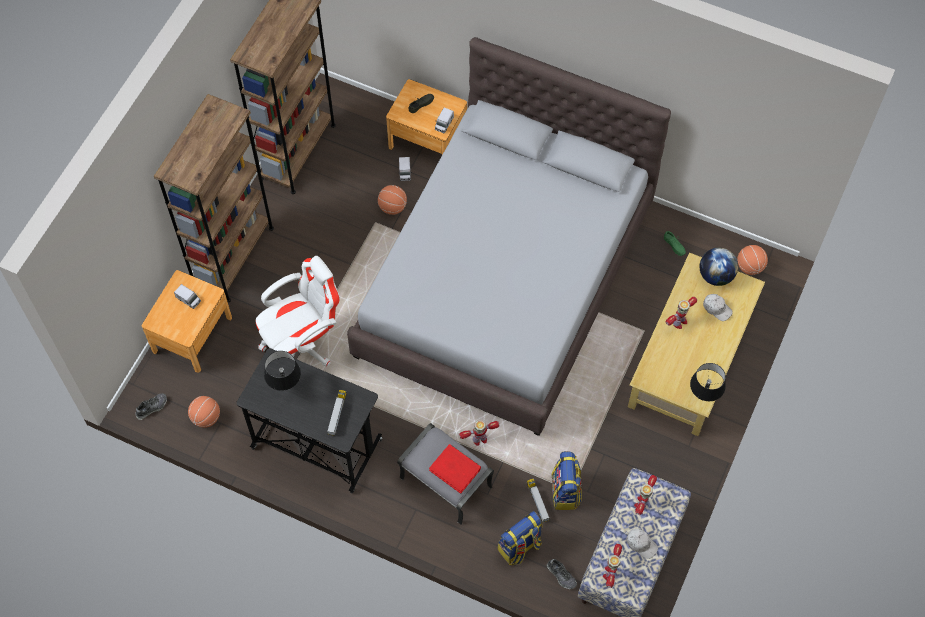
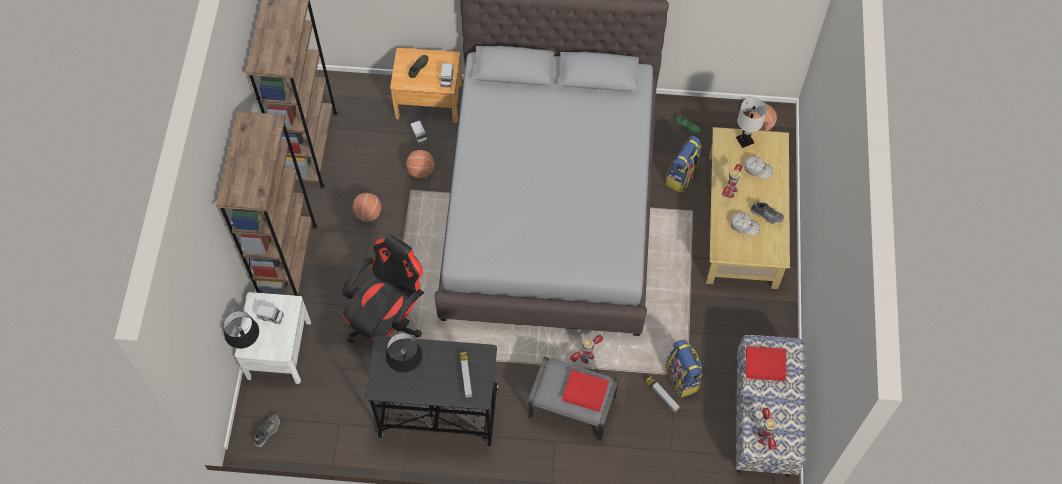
camera: 20 degrees left, 0 degrees up
(192, 334) = (279, 349): brown nightstand -> white nightstand
(206, 418) = (323, 423): basketball -> basketball (368, 214)
(304, 344) = (389, 323): white office chair -> black office chair
(519, 547) = (662, 443): backpack -> backpack (682, 177)
(561, 575) = (710, 455): shoe -> shoe (766, 215)
(641, 544) = (780, 401): white cap -> white cap (744, 225)
(642, 503) = (765, 364): toy robot -> red book
(703, 398) = (779, 252): black table lamp -> black table lamp (248, 344)
(715, 275) = (744, 140): globe -> white table lamp

